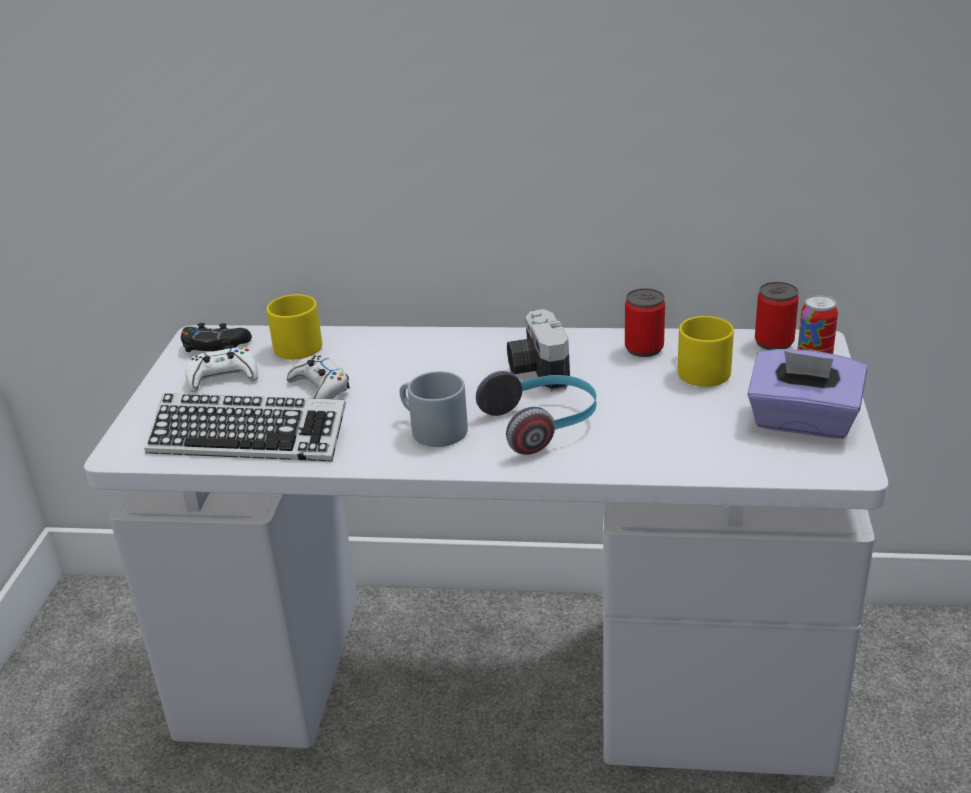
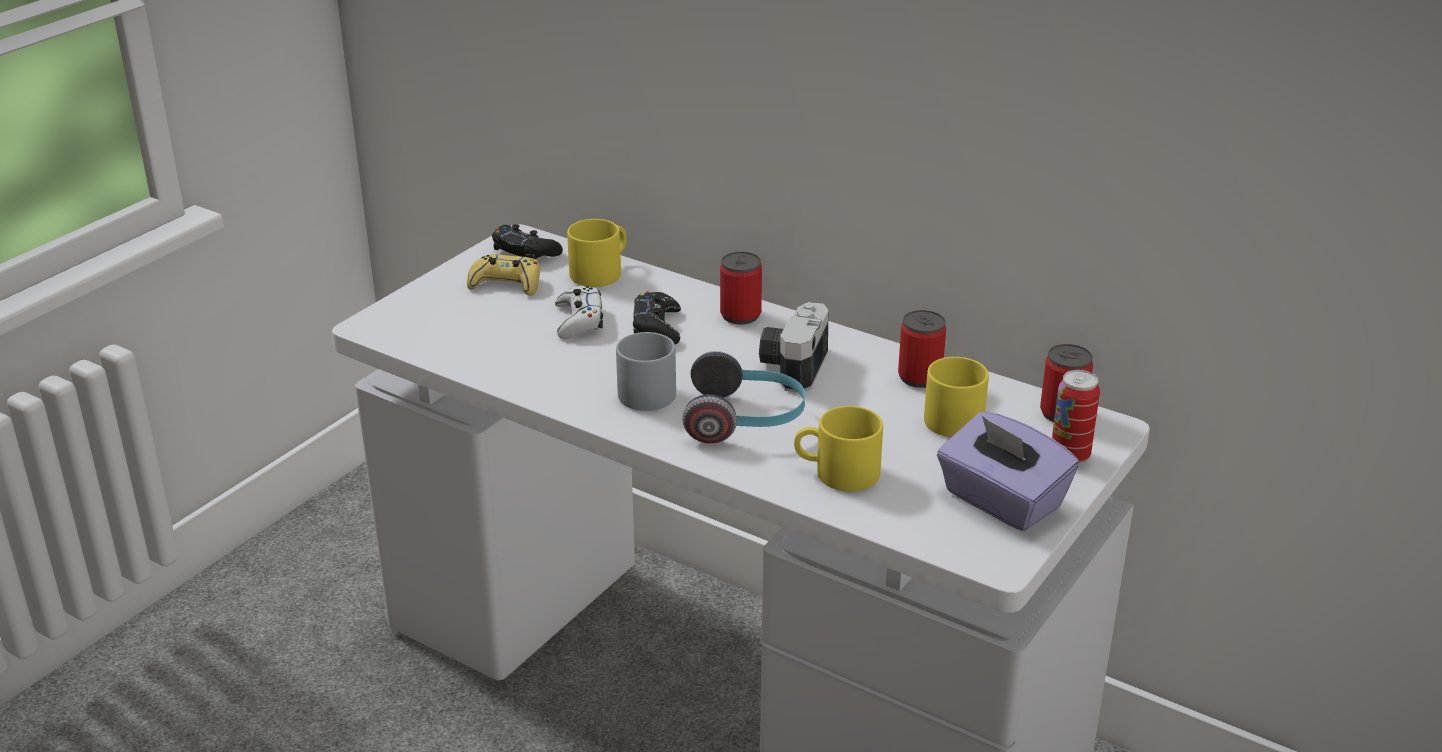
camera: 25 degrees right, 0 degrees up
(223, 378) = (506, 284): white game controller -> yellow game controller
(248, 438) = (480, 347): keyboard -> none
(394, 374) = (657, 327): none -> black game controller
(455, 343) = (740, 315): none -> can
(658, 443) = (836, 473): none -> yellow mug

